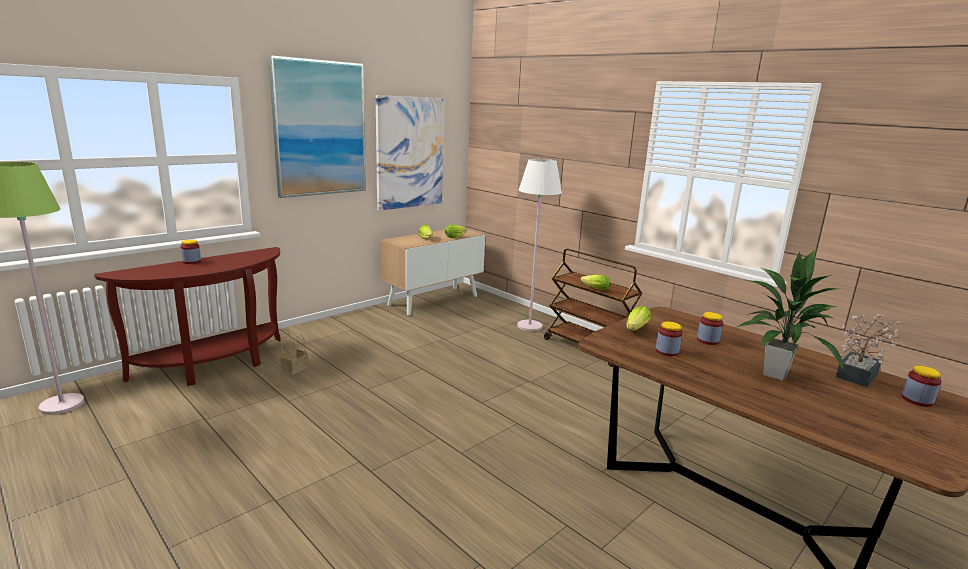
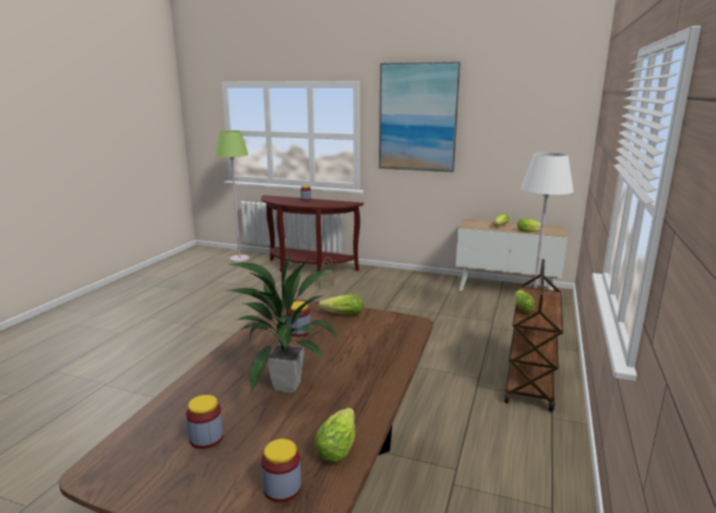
camera: 65 degrees right, 0 degrees up
(410, 153) = (509, 142): picture -> none
(708, 340) = (351, 348): jar -> jar (206, 438)
(859, 374) = (339, 445): potted plant -> lettuce

